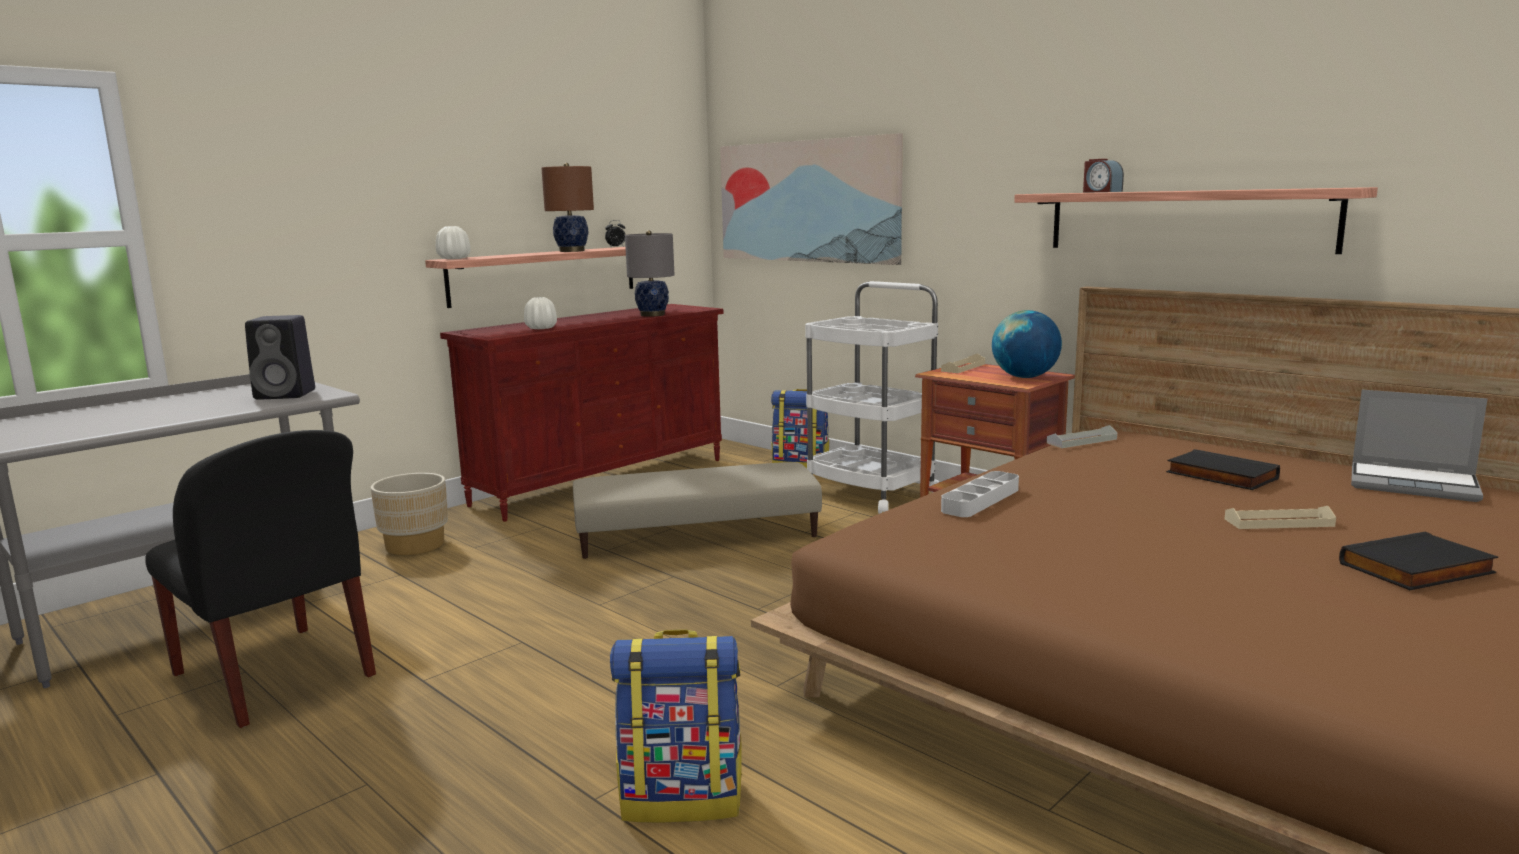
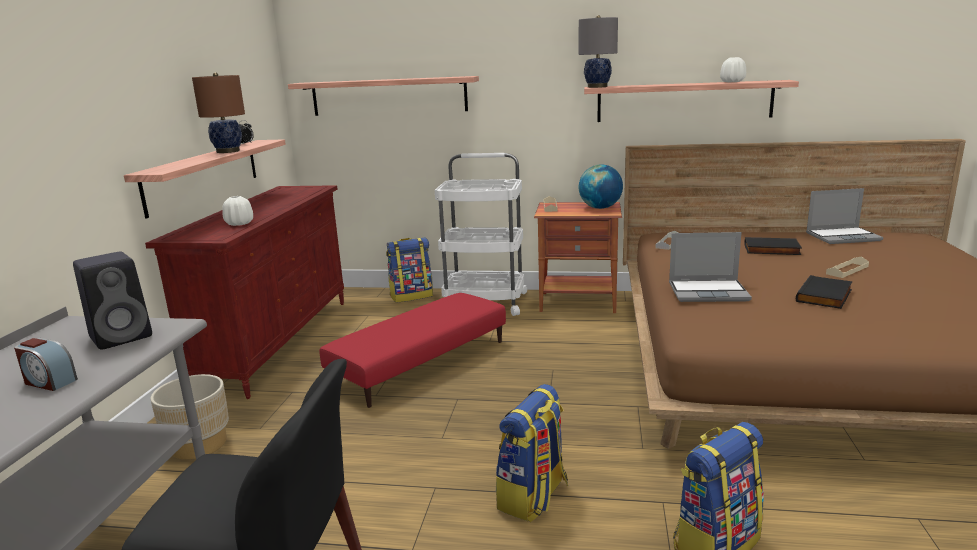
camera: 35 degrees left, 5 degrees up
(454, 258) = (154, 170): white vase -> white vase (732, 82)
(587, 683) = (533, 497): none -> backpack
(652, 315) = (298, 198): grey table lamp -> grey table lamp (597, 87)
(696, 533) = (420, 363): beige ottoman -> red ottoman
(806, 201) = (388, 96): picture -> shelf
(980, 500) = (709, 292): grey tray -> laptop
(1101, 192) = (638, 85): alarm clock -> alarm clock (49, 381)
(1418, 569) = (937, 280): black book -> black book (825, 296)

